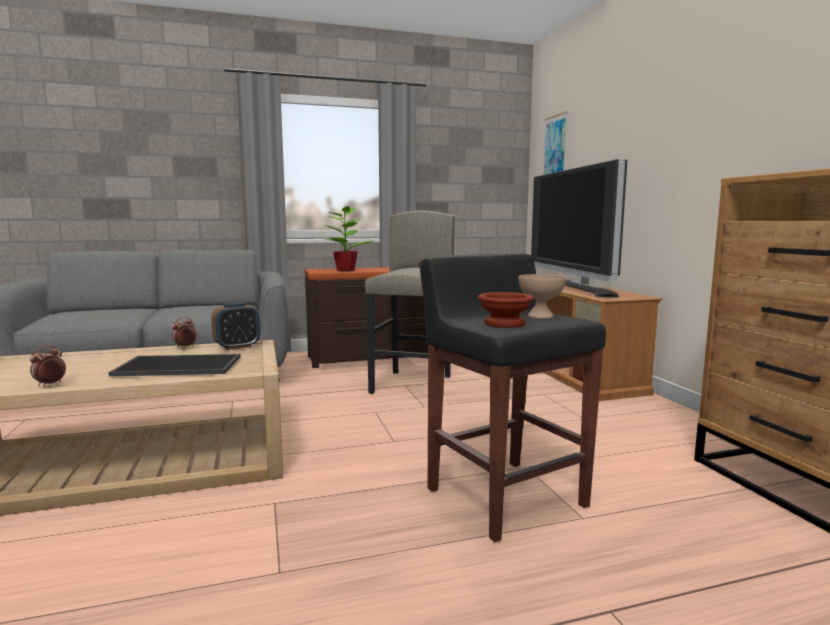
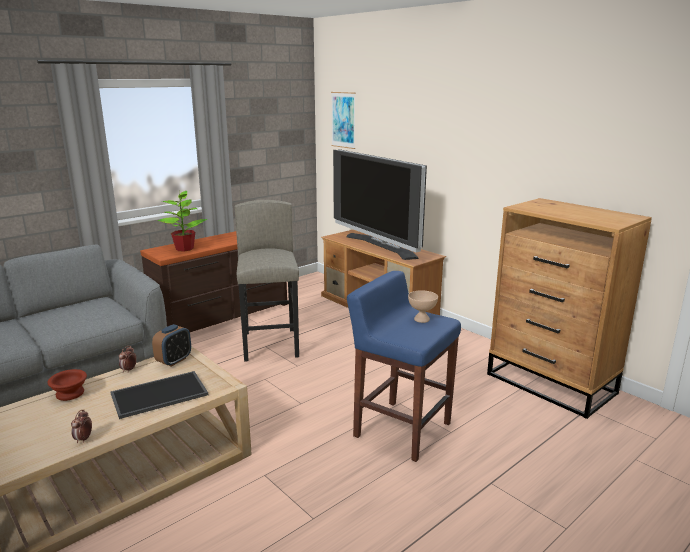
camera: 25 degrees left, 10 degrees up
(504, 323) = (411, 333): brown bowl -> brown bowl (70, 393)
(504, 496) = (401, 429): black stool -> blue stool

